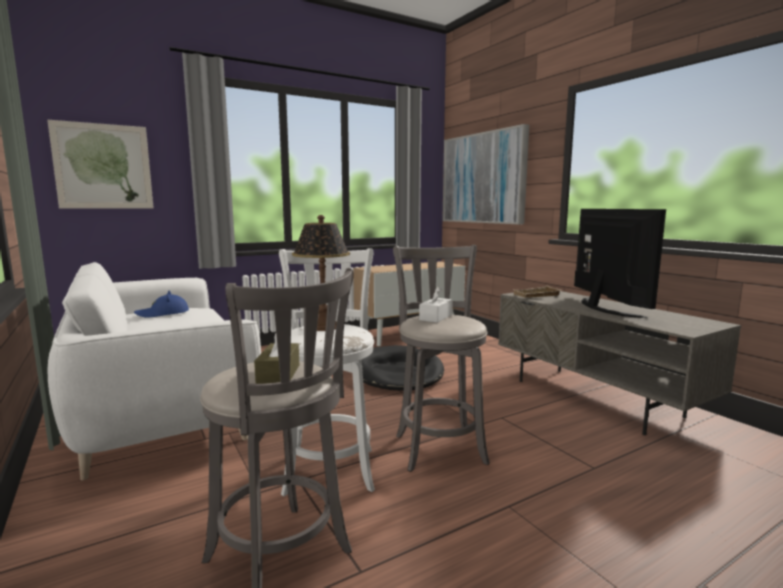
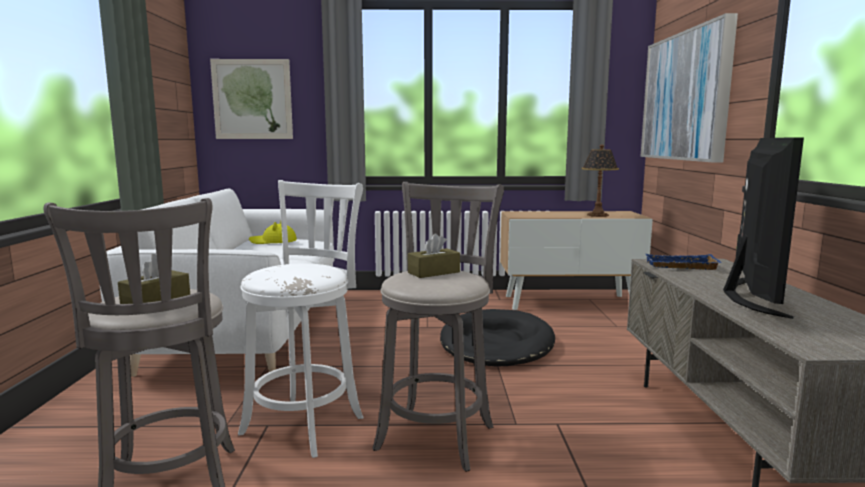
camera: 30 degrees right, 0 degrees up
(163, 313) = (273, 242): blue hat -> yellow hat
(323, 326) = (302, 266): table lamp -> table lamp (597, 215)
(436, 317) = (434, 272): white tissue box -> brown tissue box
(537, 295) = (680, 266): beige tray -> blue tray

